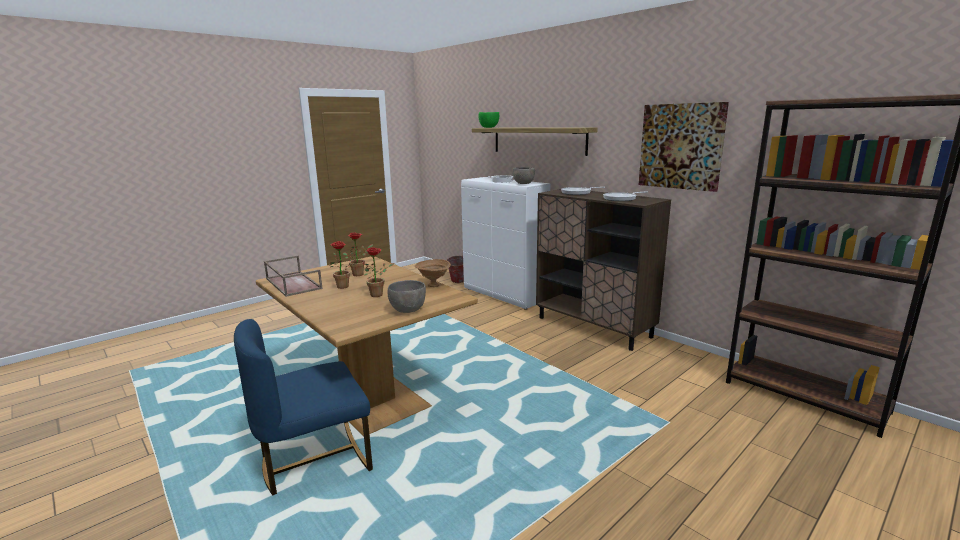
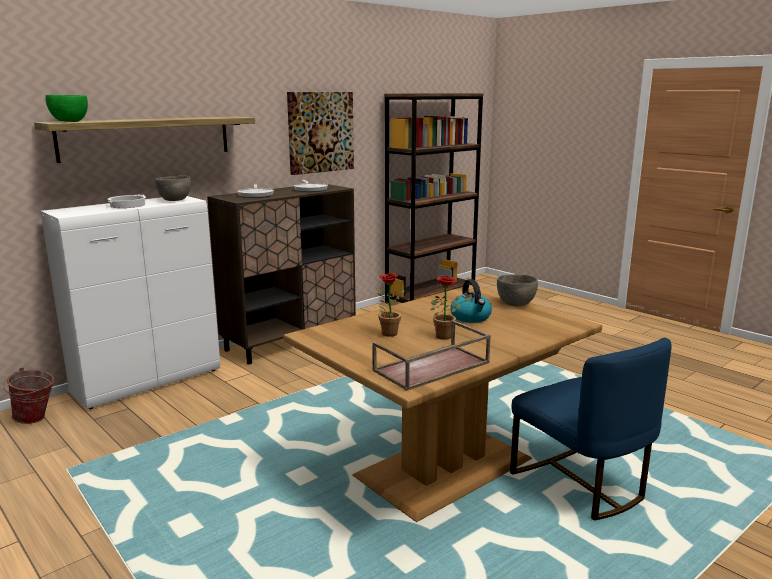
camera: 90 degrees left, 0 degrees up
(379, 294) = (471, 317): potted plant -> kettle
(434, 285) = (436, 298): brown bowl -> none

